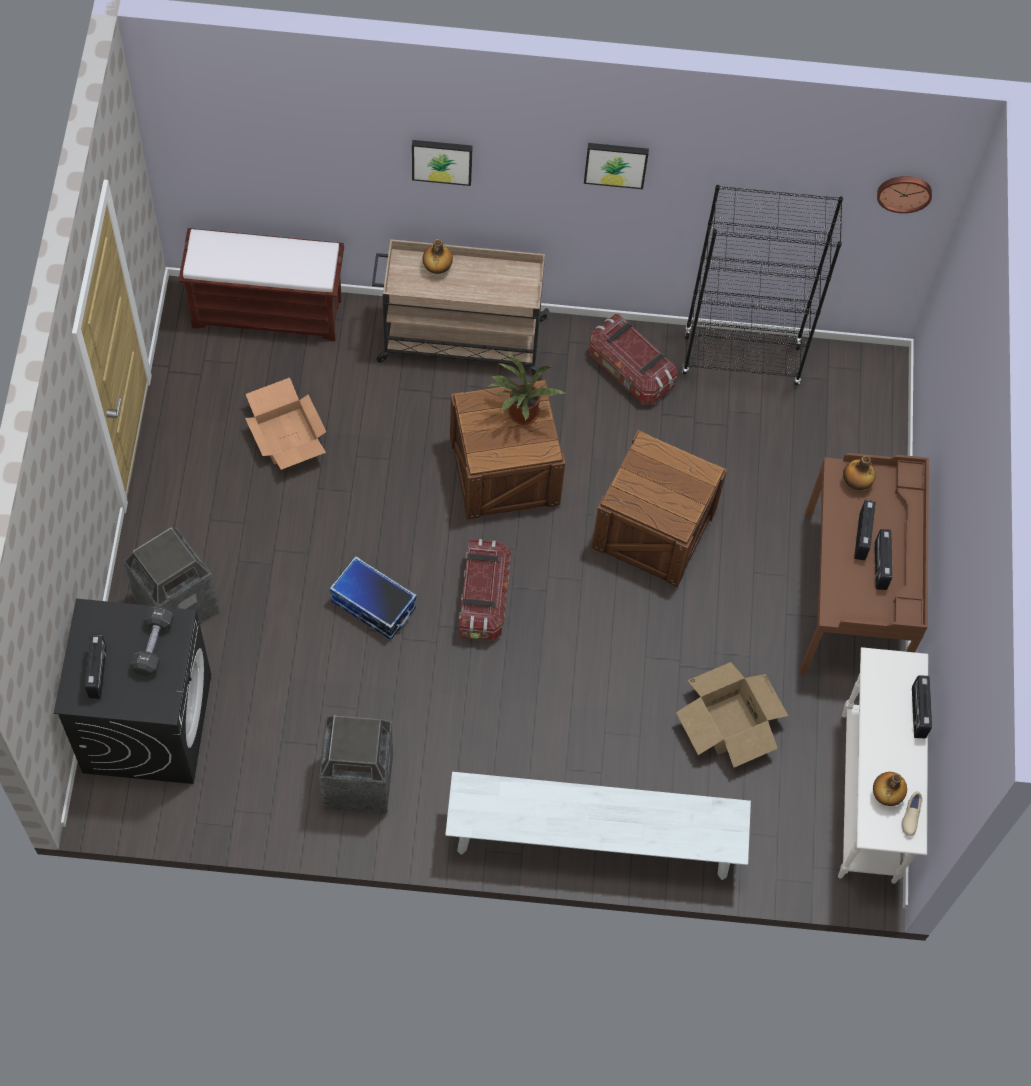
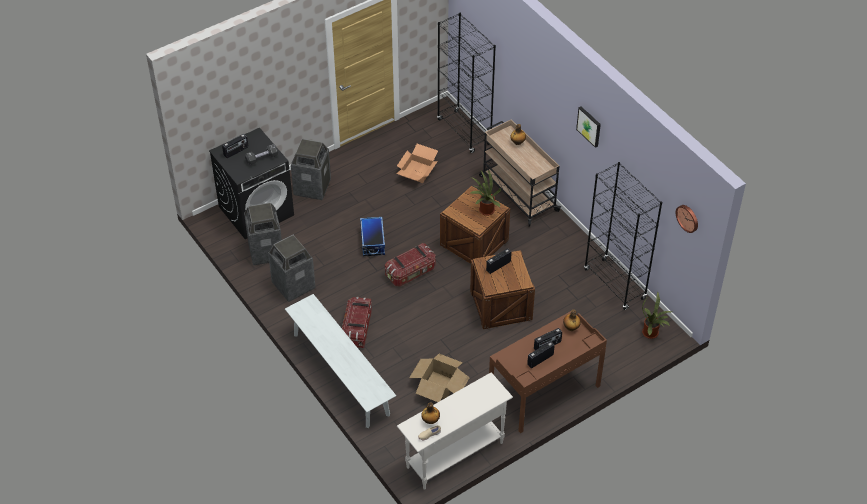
camera: 55 degrees right, 15 degrees down
(249, 771) = (265, 251): none -> trash can
(268, 312) = (464, 132): brown bench -> black bookcase
(442, 160) = (534, 84): picture -> none
(630, 371) = (566, 252): storage box -> storage box (357, 329)
(865, 385) = (652, 333): none -> potted plant
(917, 712) = (480, 409): radio -> radio (498, 266)

